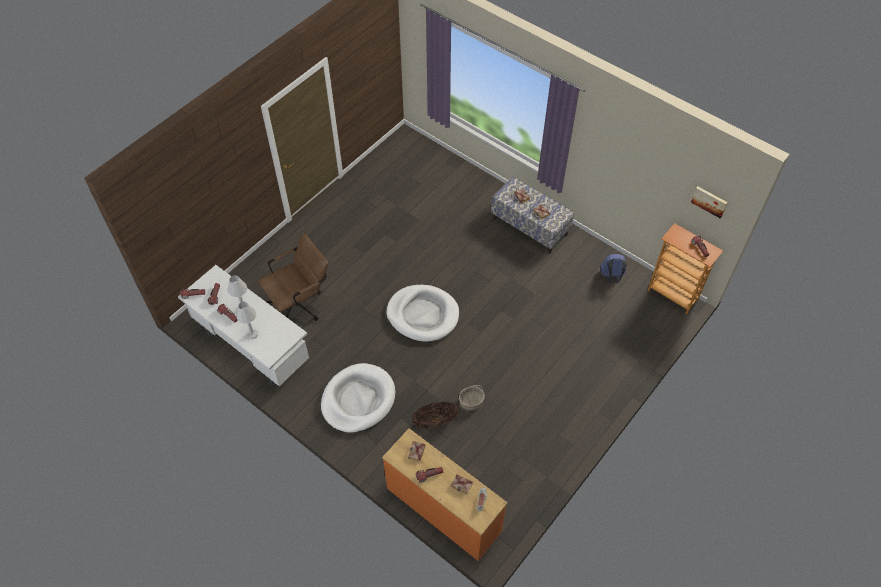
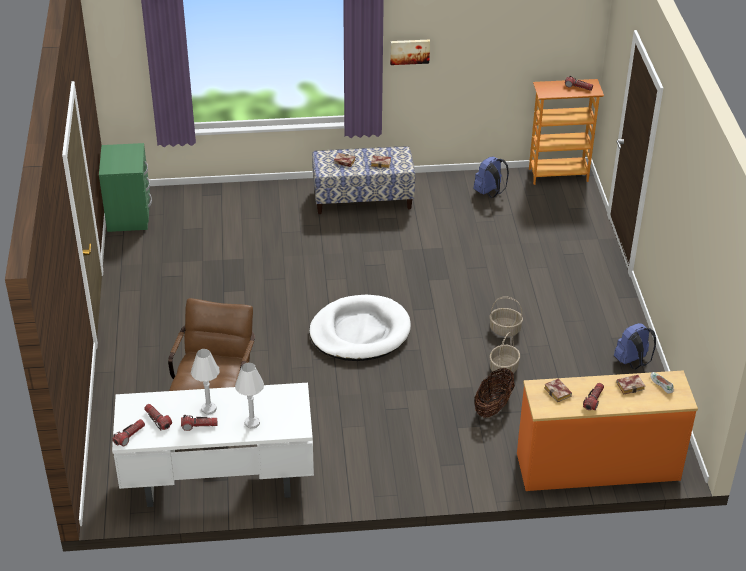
camera: 45 degrees left, 15 degrees down
(358, 400) = (395, 443): white dog bed -> none
(394, 149) = (129, 215): none -> green nightstand
(503, 377) = (505, 329): none -> basket
(550, 461) = (632, 362): none -> blue backpack
(709, 201) = (567, 26): picture -> picture (409, 51)

